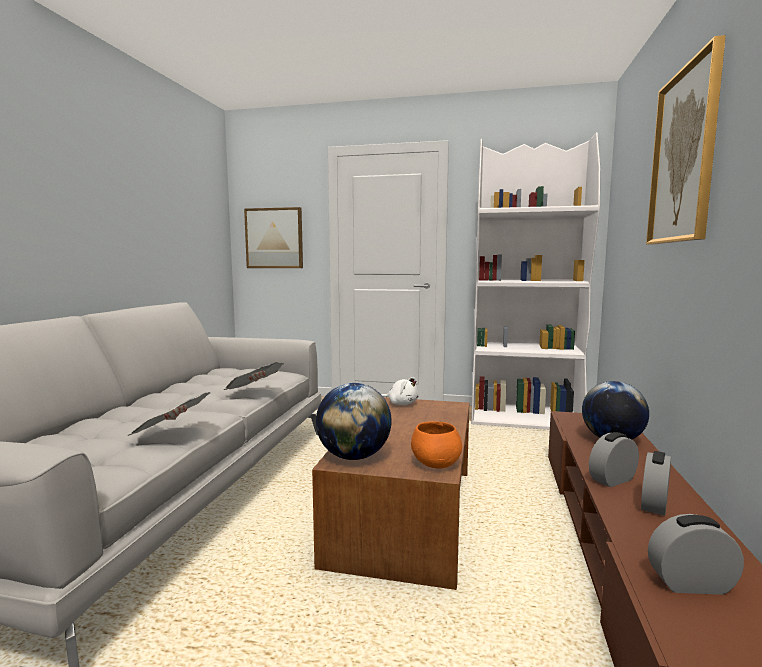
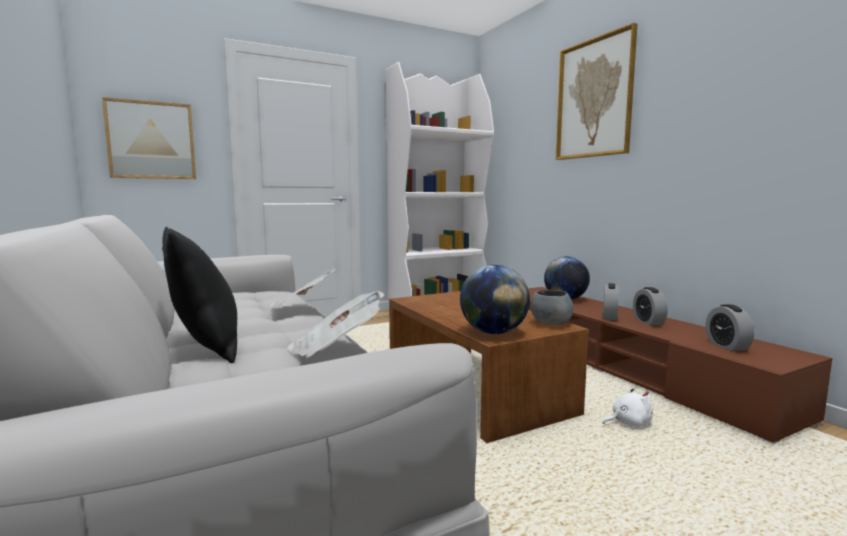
camera: 40 degrees left, 0 degrees up
(132, 411) = (205, 347): none -> black pillow
(401, 403) = (425, 298): white plush toy -> white plush toy (628, 422)
(436, 464) = (550, 323): orange bowl -> grey bowl
(691, 584) = (727, 345): alarm clock -> alarm clock turned 60 degrees counterclockwise

